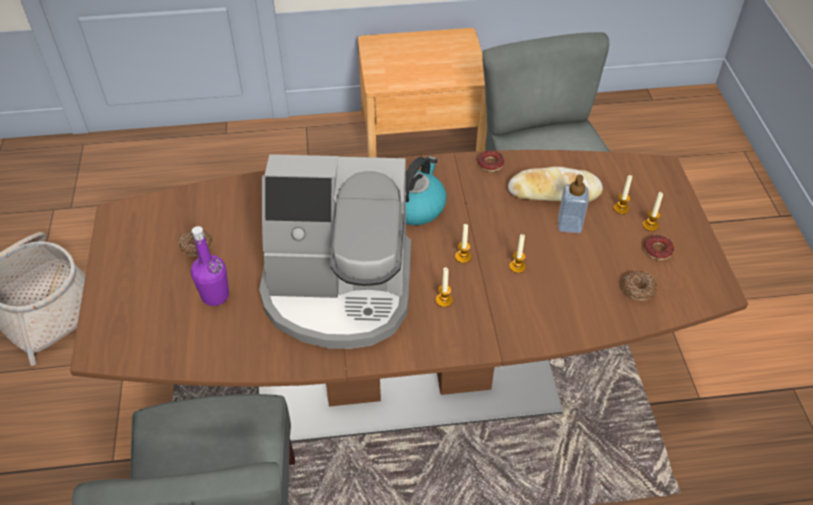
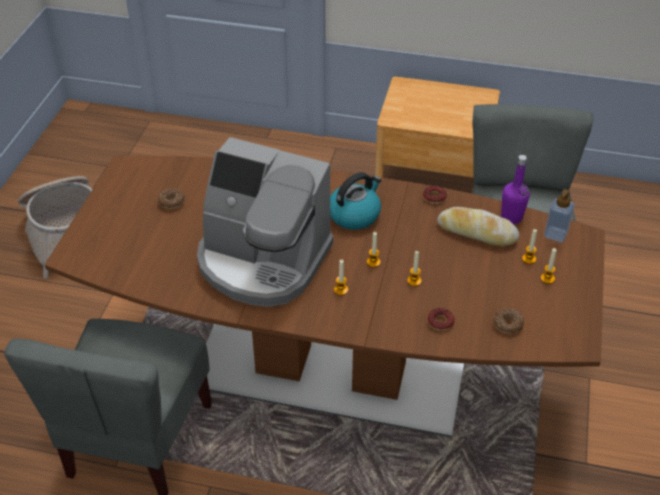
camera: 20 degrees right, 5 degrees down
(215, 295) = (168, 241): purple bottle -> purple bottle (511, 217)
(569, 224) = (476, 260): soap dispenser -> soap dispenser (555, 234)
(657, 250) = (542, 299): donut -> donut (440, 322)

